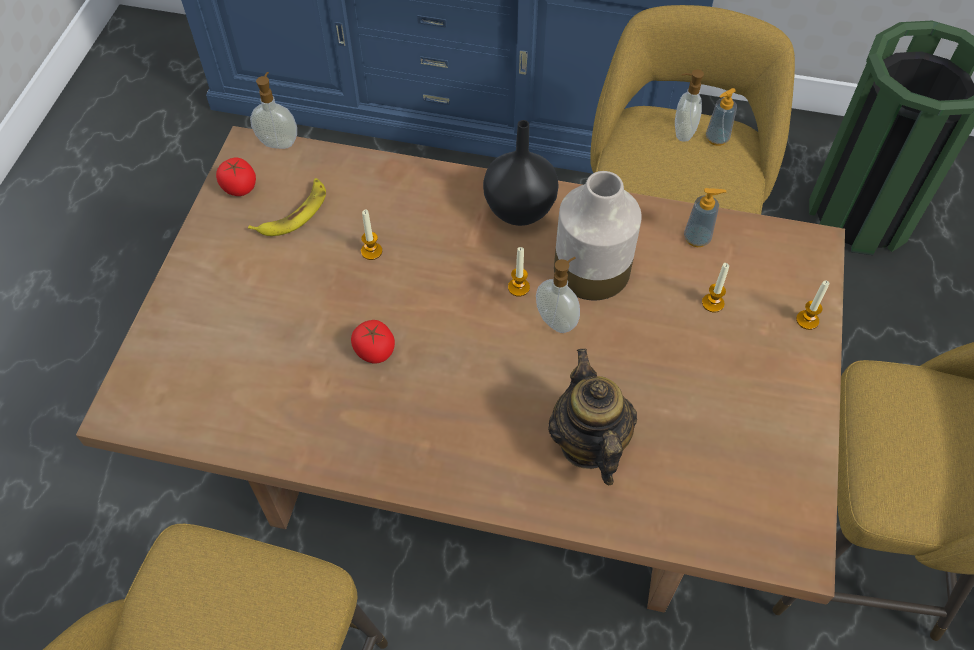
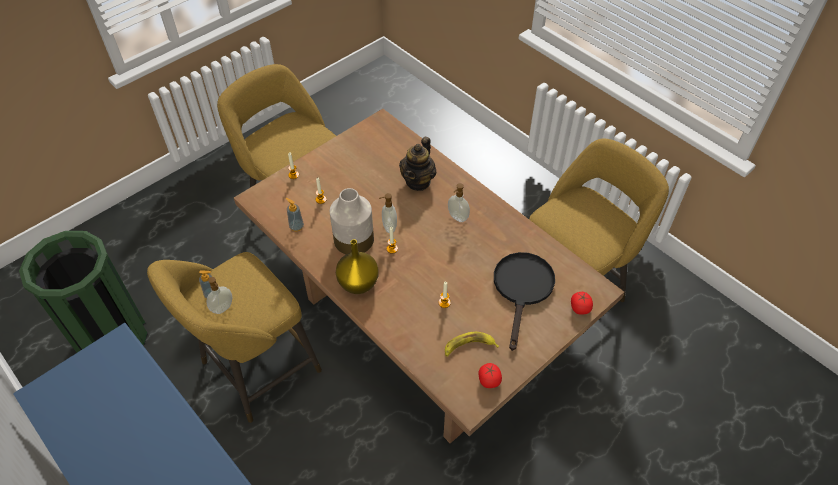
camera: 145 degrees left, 5 degrees down
(259, 338) = (522, 289): none -> black frying pan
(278, 142) = (450, 399): soap dispenser -> soap dispenser (457, 217)
(375, 351) = (474, 256): tomato -> tomato (579, 308)
(519, 208) = (358, 284): black vase -> yellow vase

